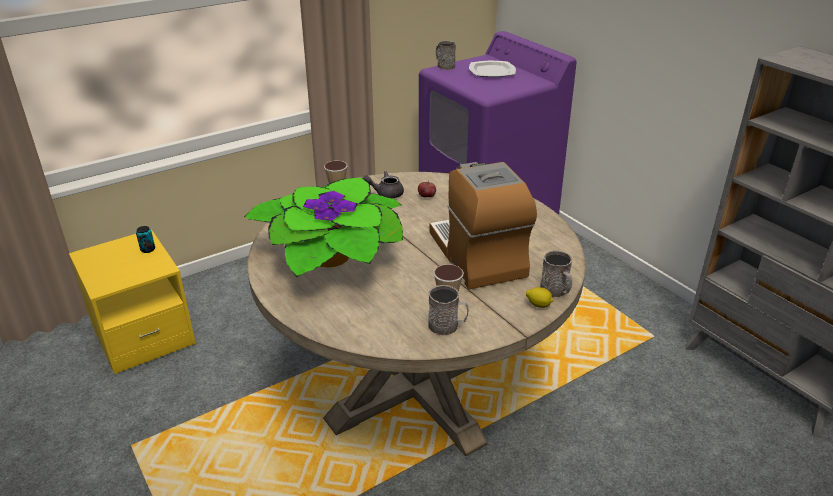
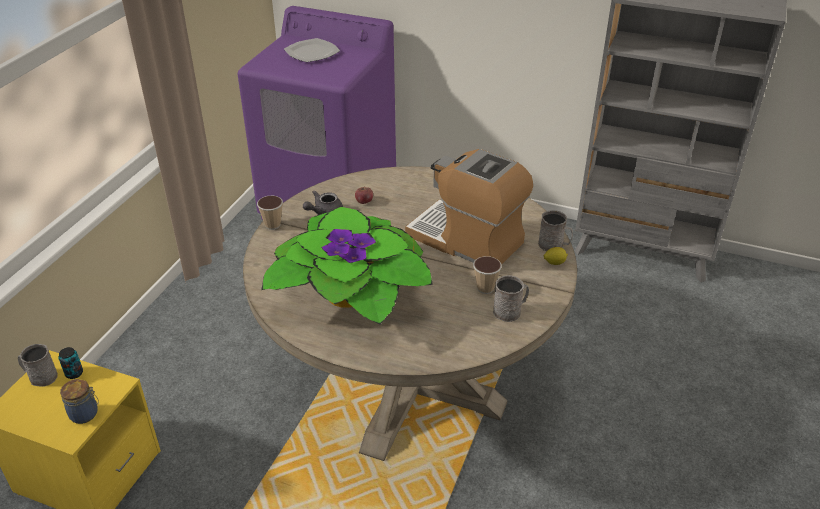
camera: 35 degrees left, 5 degrees up
(125, 277) = (85, 414): none -> jar
(444, 66) = (259, 59): grey mug -> grey mug (40, 377)

